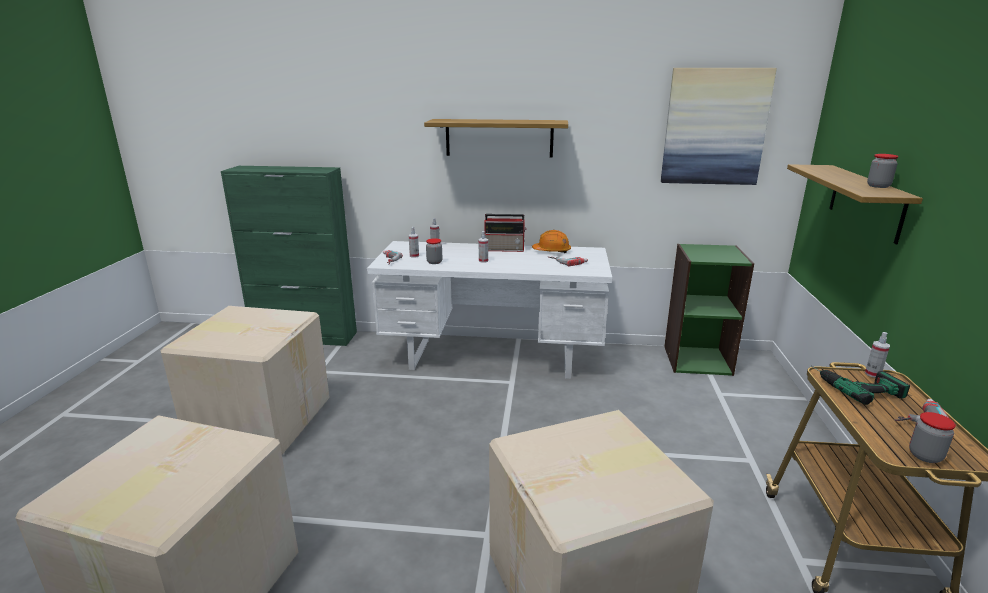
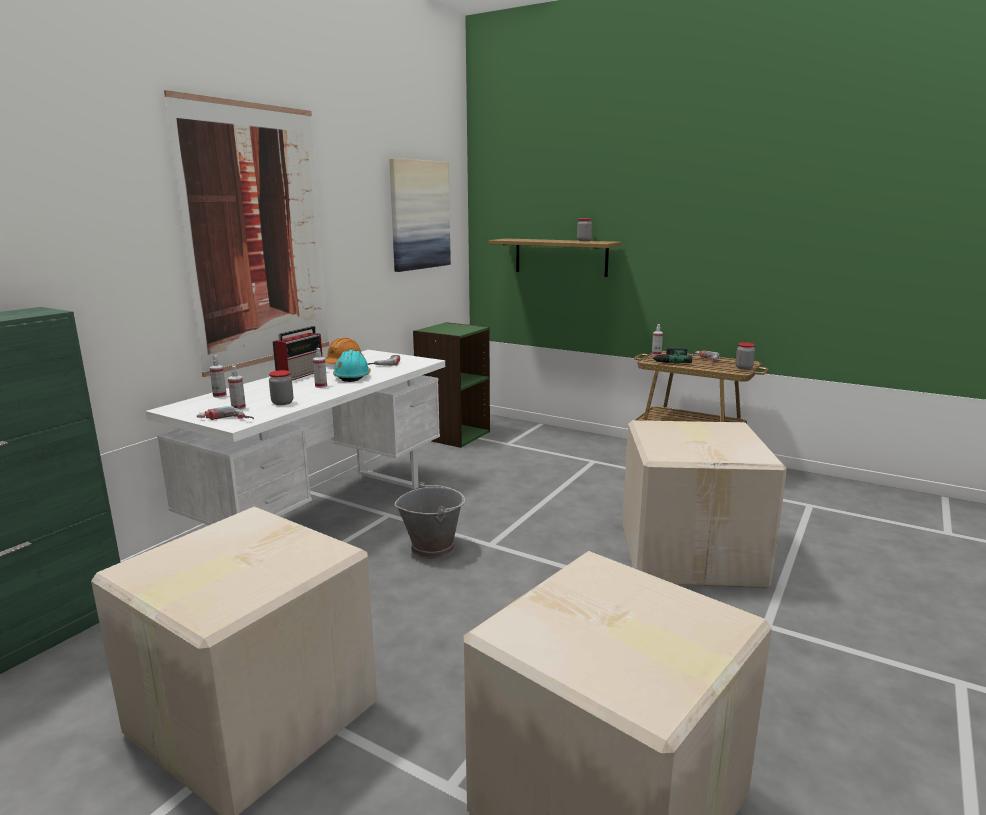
camera: 65 degrees left, 5 degrees down
(476, 417) = (433, 547): none -> grey bucket
(499, 138) = (258, 237): shelf -> picture
(517, 262) = (352, 377): none -> turquoise hard hat

